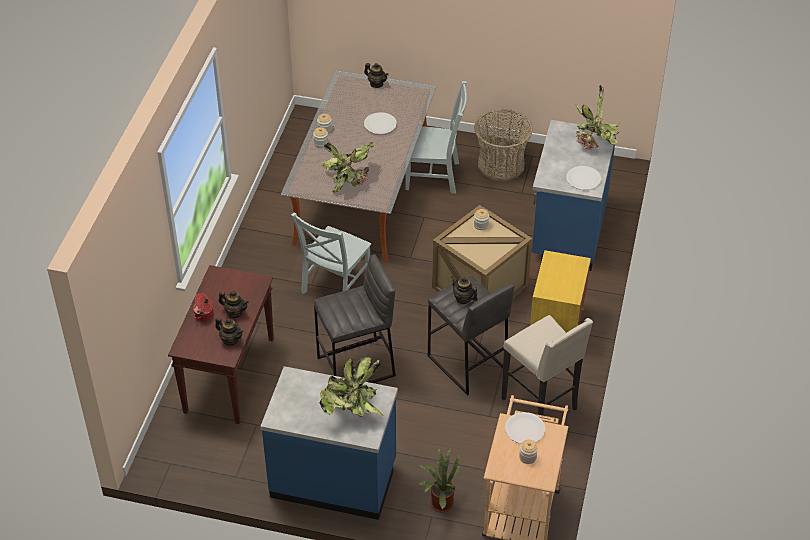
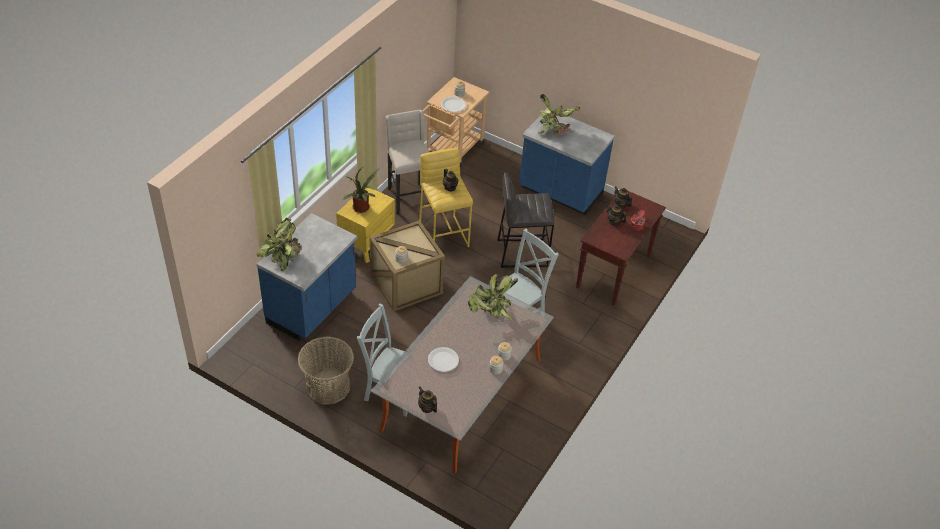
camera: 165 degrees left, 0 degrees up
(439, 502) = (500, 165): potted plant -> potted plant (362, 209)
(467, 364) = (444, 234): grey stool -> yellow stool
(583, 179) = (314, 230): white plate -> none

